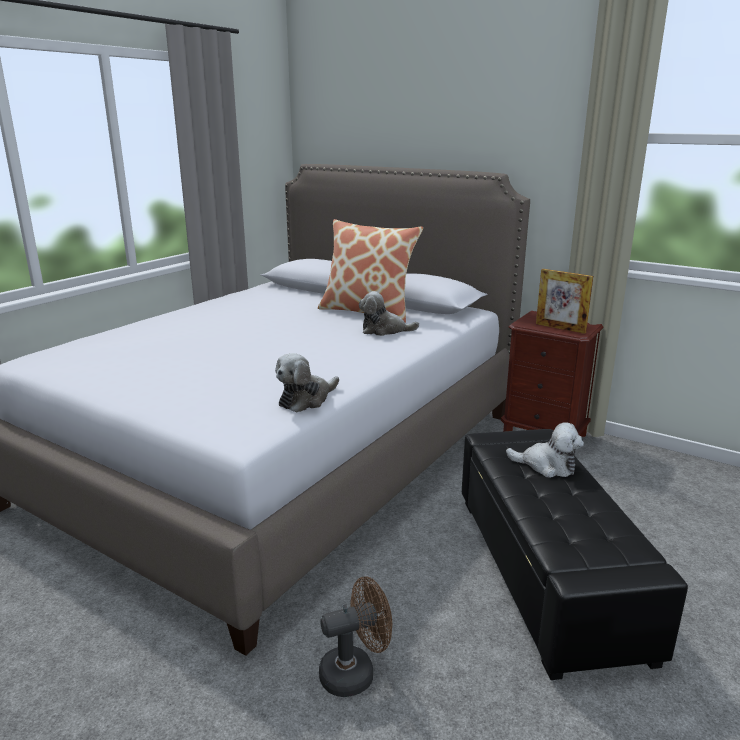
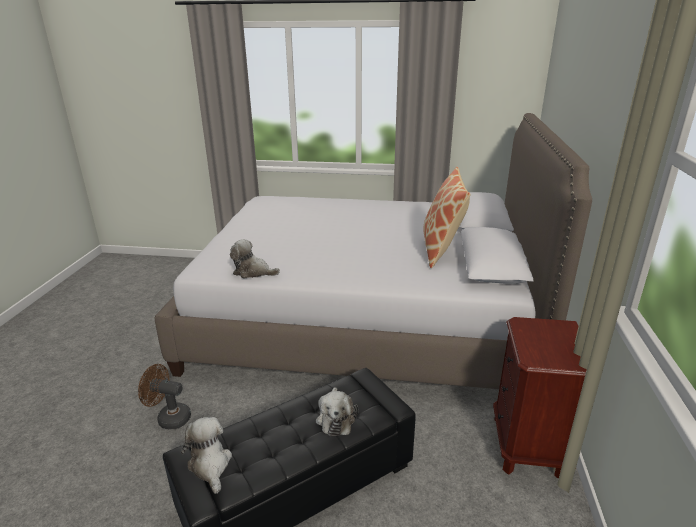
camera: 65 degrees right, 5 degrees up
(355, 672) = (169, 418): brown fan -> brown fan turned 150 degrees clockwise
(384, 330) = (403, 265): plush toy -> plush toy (210, 465)
(560, 328) = (535, 346): picture frame -> none

